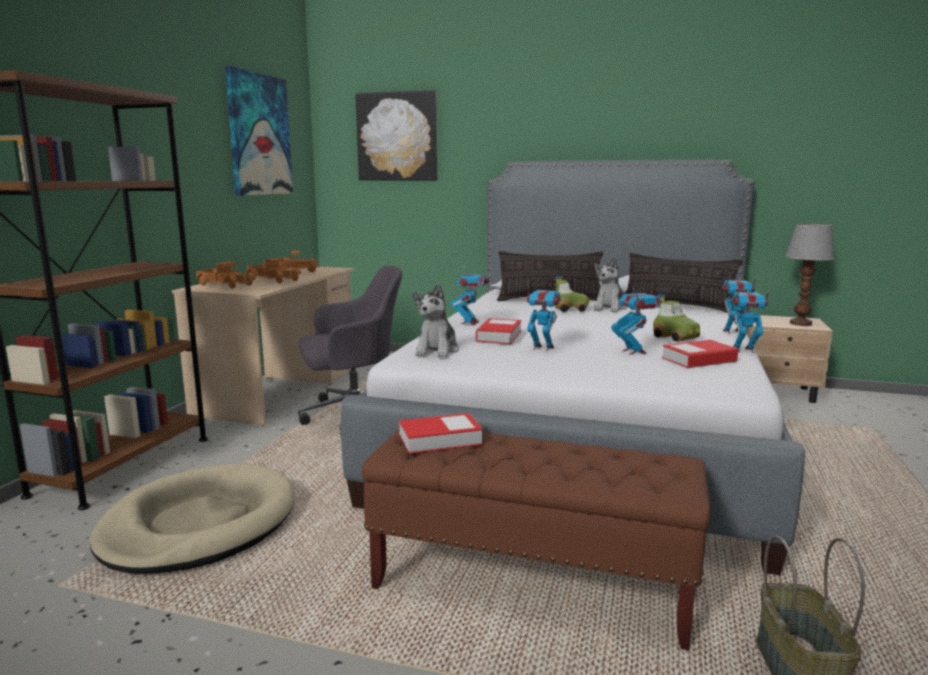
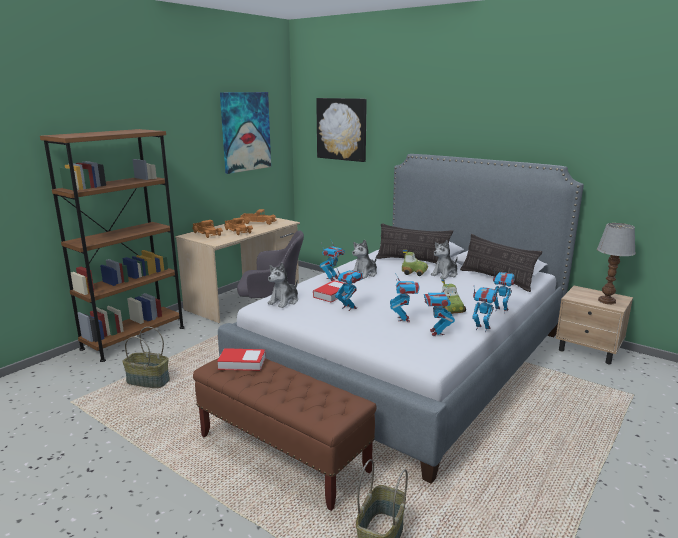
camera: 20 degrees right, 5 degrees up
(199, 524) = (147, 381): beige dog bed -> basket
(507, 315) = (365, 274): none -> plush toy
(699, 360) = (437, 333): book -> toy robot

